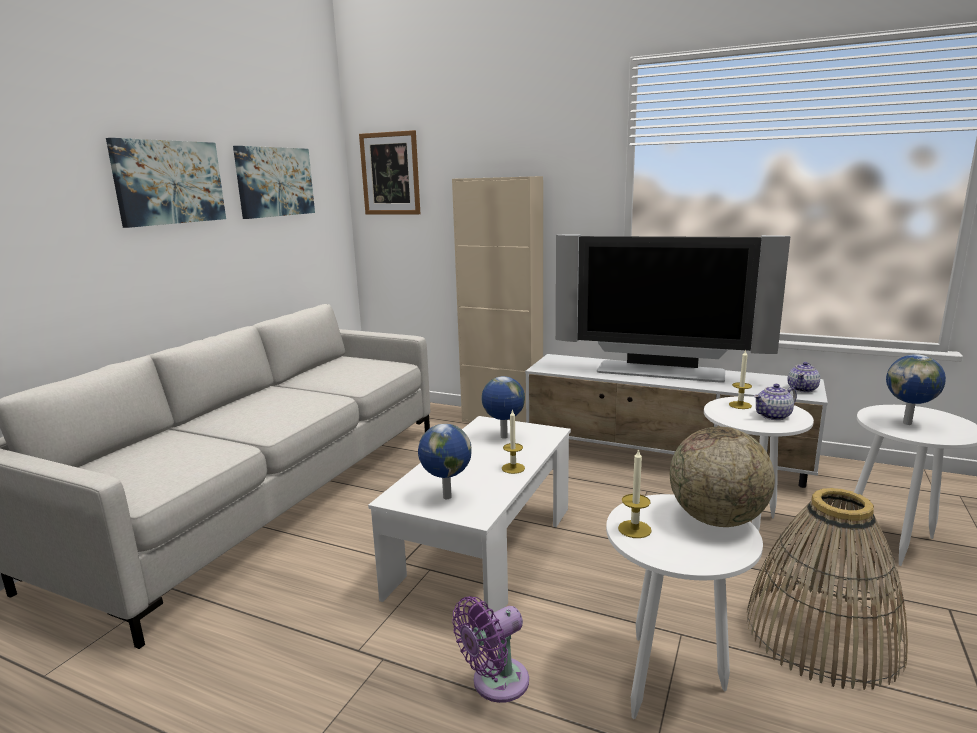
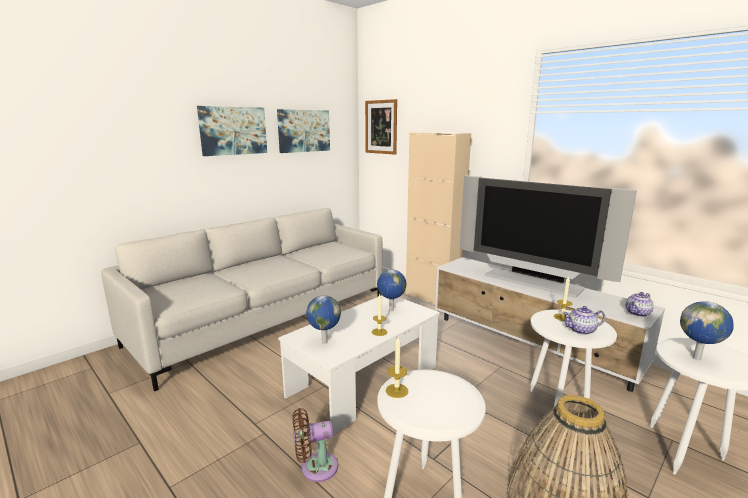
camera: 20 degrees right, 0 degrees up
(495, 683) = (315, 468): purple fan -> brown fan
(717, 519) = (459, 398): globe -> none

